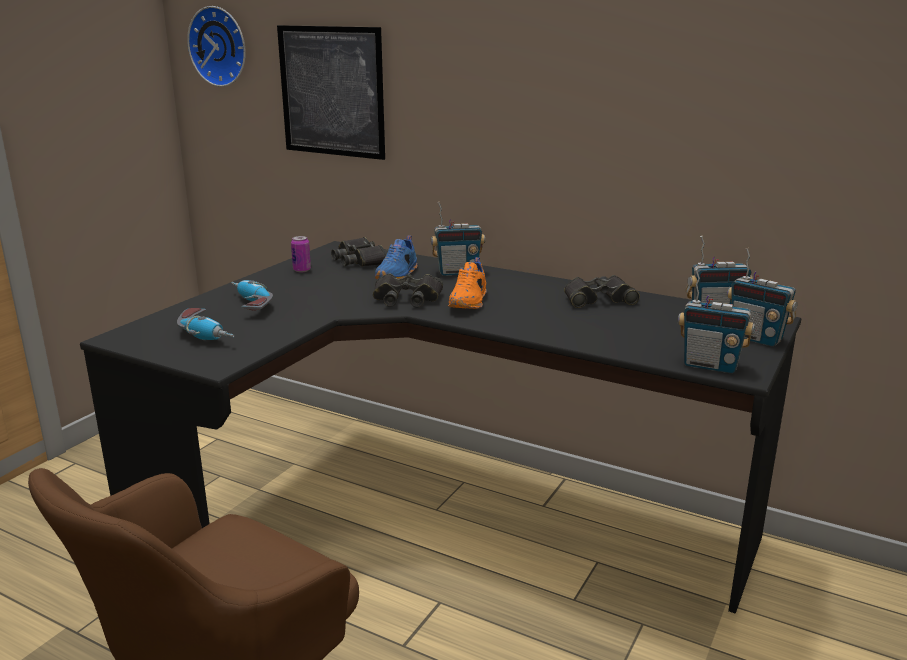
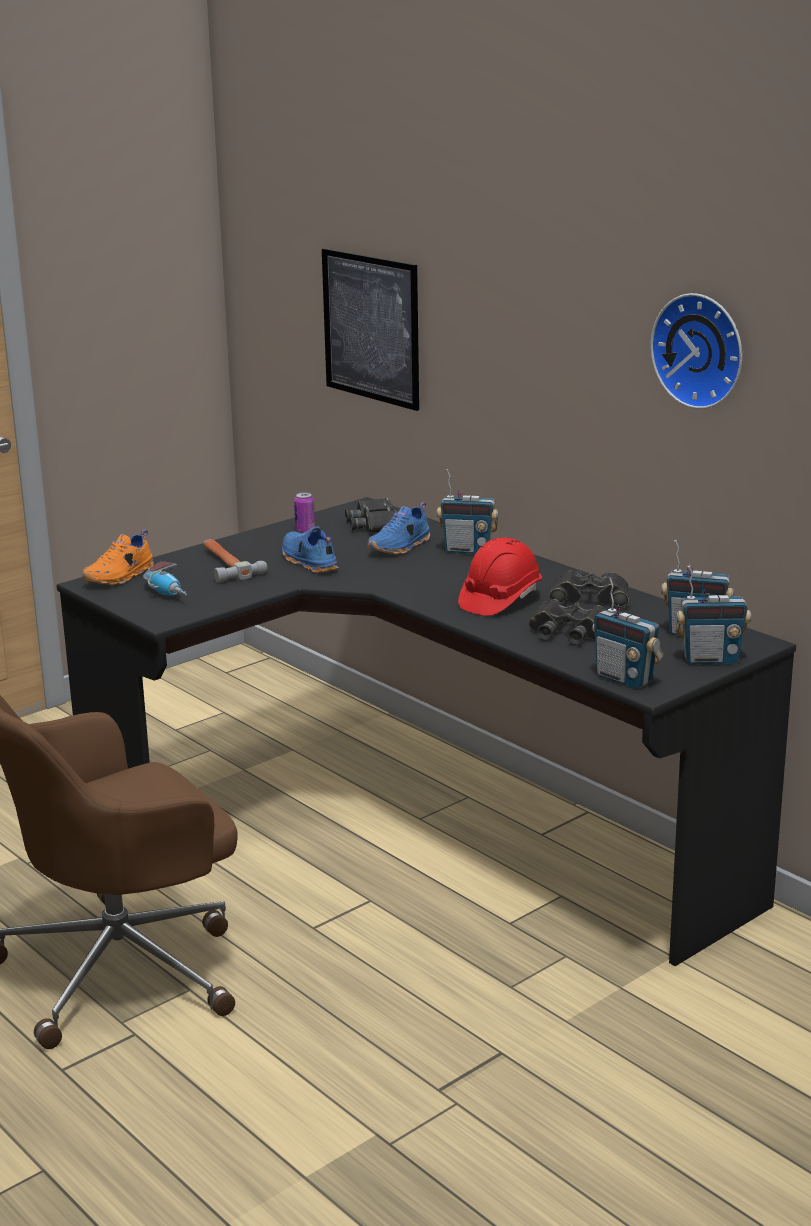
camera: 20 degrees right, 0 degrees up
(220, 46) = (270, 263): wall clock -> wall clock (701, 350)
(248, 305) = (225, 564): power drill -> hammer
(326, 295) = (308, 562): none -> blue shoe
(407, 298) = (387, 574): black binoculars -> black binoculars (570, 632)
(469, 302) = (448, 585): orange shoe -> orange shoe (121, 577)
(526, 309) = (499, 600): none -> red hard hat
(756, 338) = (710, 659): radio -> radio turned 60 degrees counterclockwise

